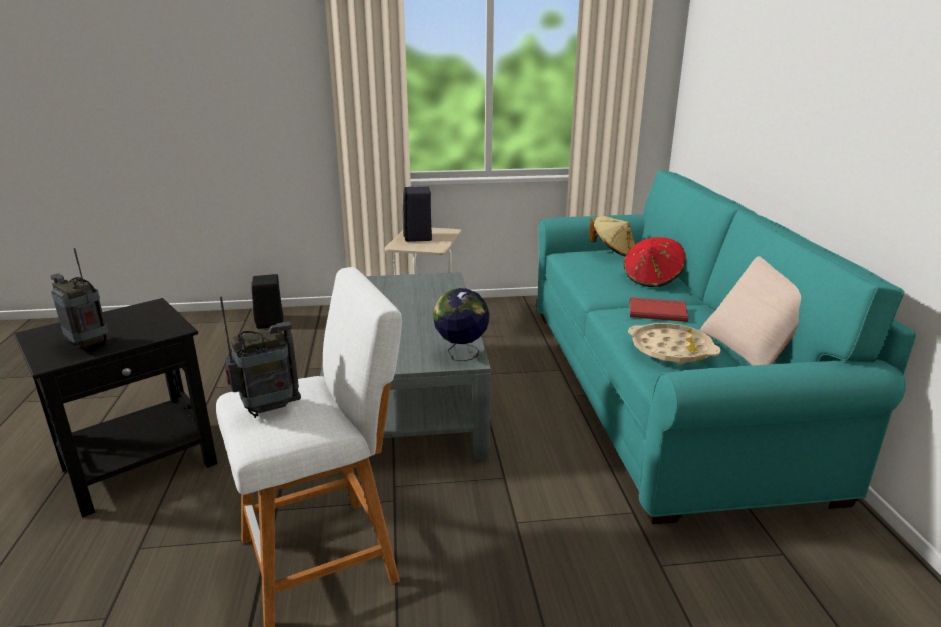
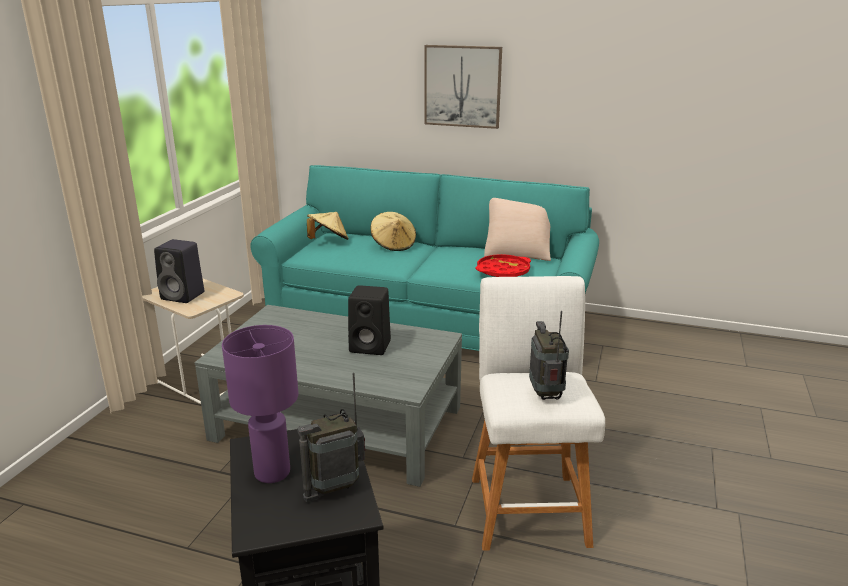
camera: 65 degrees left, 0 degrees up
(113, 320) = (271, 472): none -> purple table lamp
(270, 323) = (63, 483): black speaker -> black speaker (371, 346)
(461, 355) = (432, 338): globe -> none
(652, 279) = (393, 245): red hat -> beige hat
(657, 311) = (446, 259): red book -> none
(671, 350) = (503, 271): beige tray -> red tray
(816, 87) = (462, 86): none -> picture

